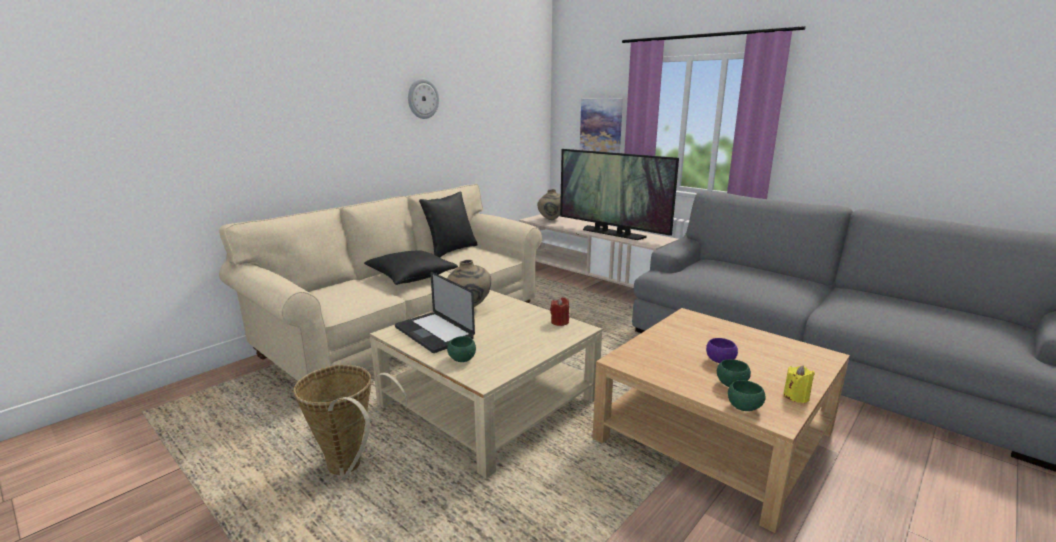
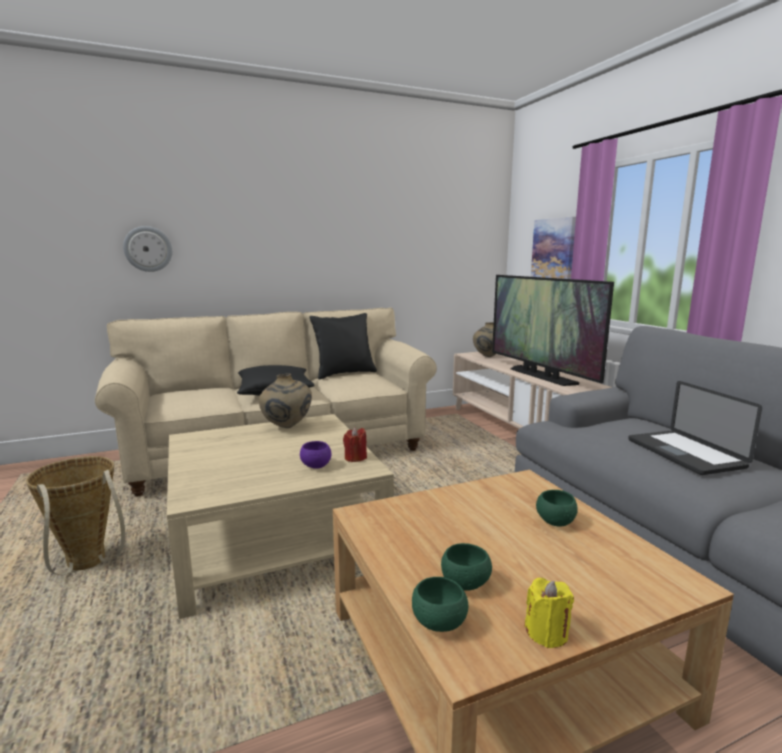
camera: 25 degrees right, 5 degrees down
(422, 98) = (338, 217): wall clock -> wall clock (148, 249)
(434, 333) = (219, 445): laptop -> laptop (684, 453)
(462, 359) = (203, 475): green bowl -> green bowl (555, 522)
(720, 361) = (492, 547): purple bowl -> purple bowl (316, 466)

